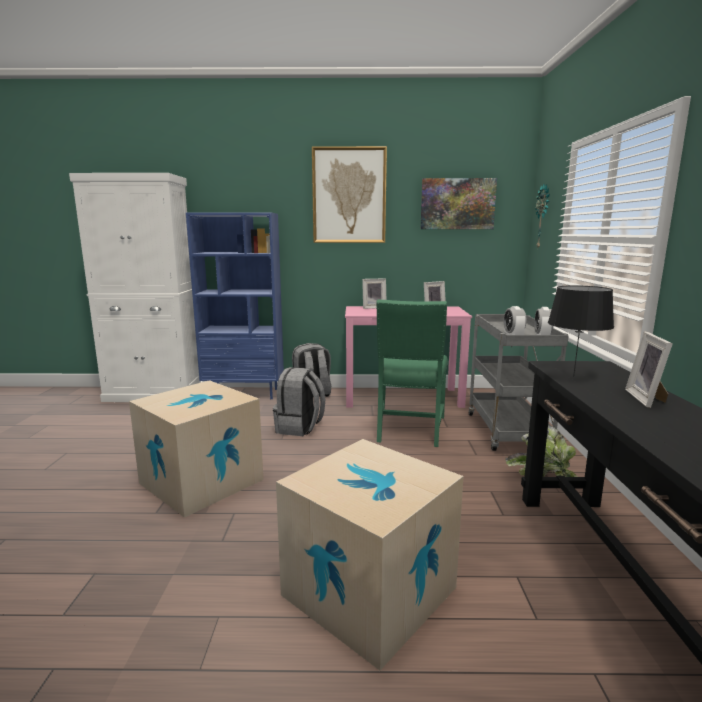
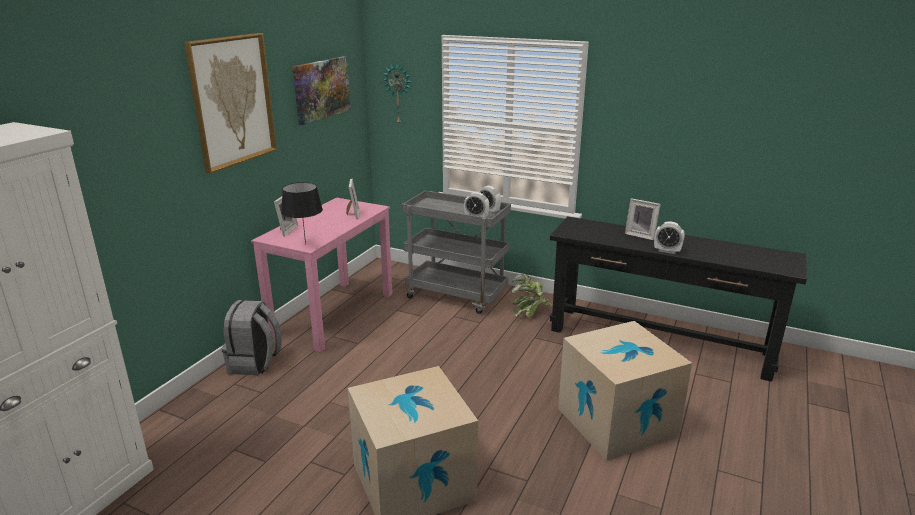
camera: 65 degrees left, 10 degrees up
(245, 393) = (184, 413): blue bookcase -> none
(299, 428) = (343, 394): grey backpack -> none
(409, 429) = (409, 335): green chair -> none
(574, 376) = (593, 236): black table lamp -> black table lamp (306, 244)
(624, 419) = (667, 251): none -> alarm clock

